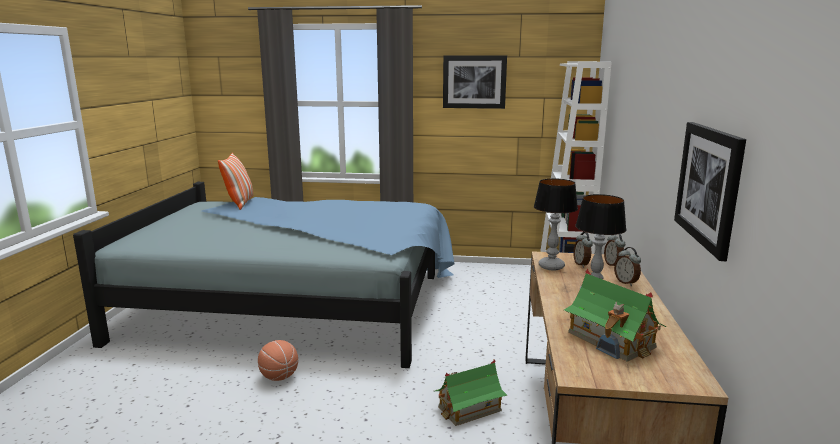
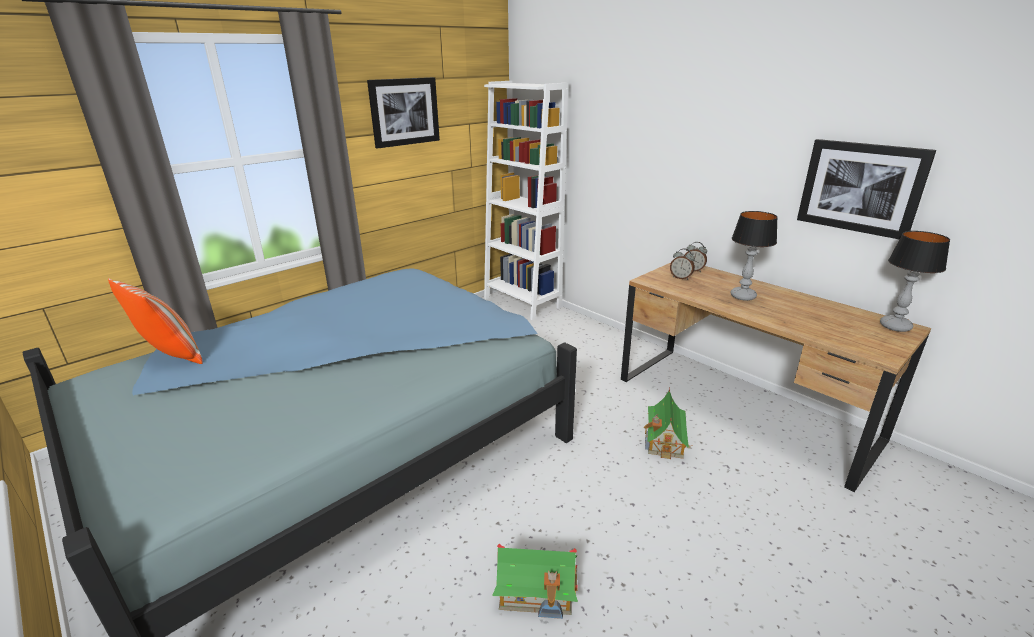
camera: 50 degrees left, 10 degrees up
(279, 377) = (494, 531): basketball -> none
(550, 266) = (672, 287): table lamp -> table lamp (894, 326)
(611, 340) = (830, 323): toy house -> toy house (536, 591)
(626, 282) = (731, 280): alarm clock -> none

